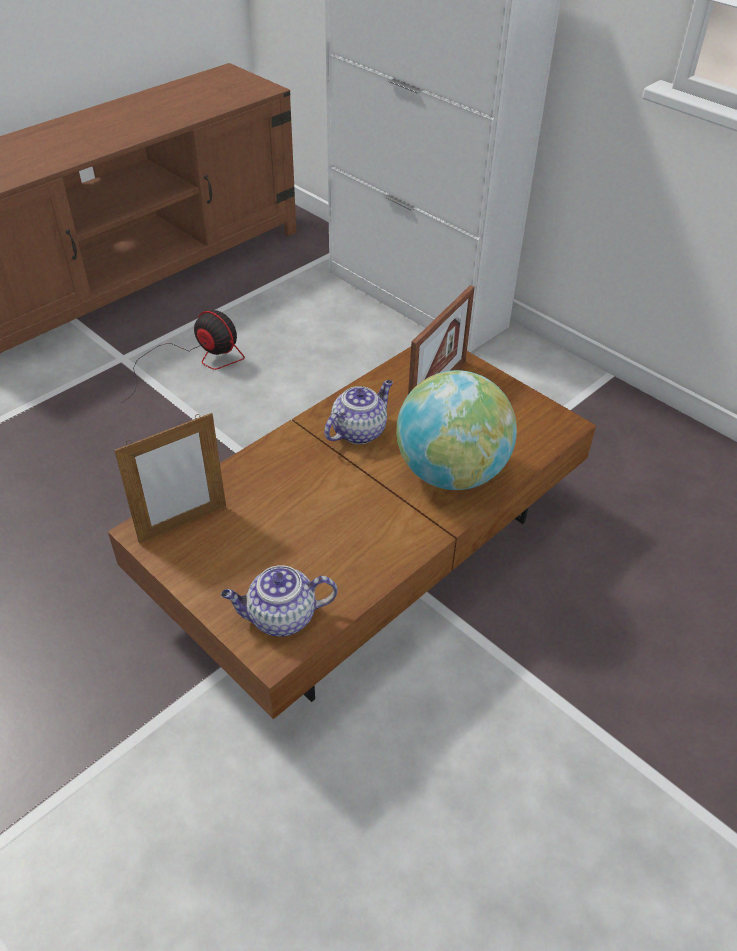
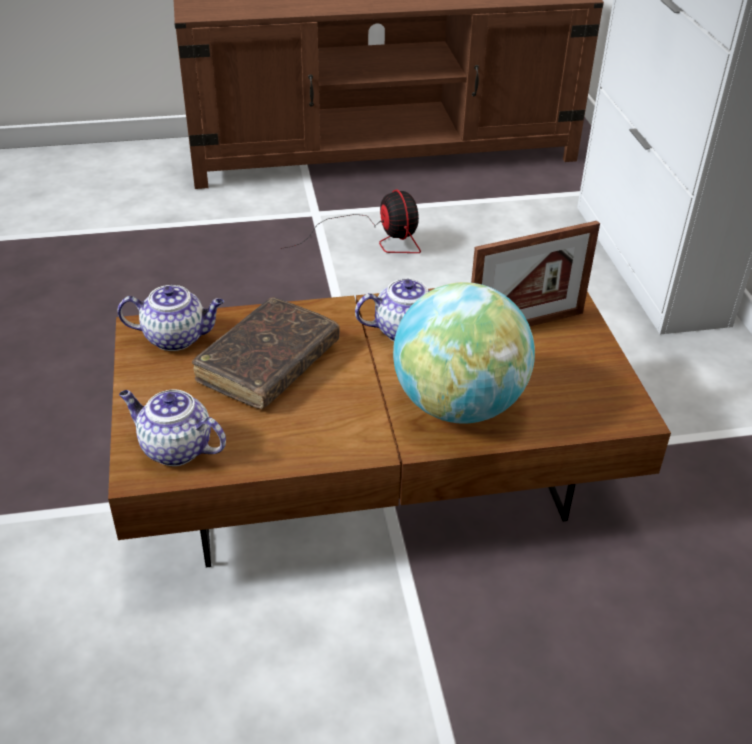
camera: 35 degrees right, 5 degrees down
(183, 524) = (177, 337): picture frame -> teapot
(282, 509) = (268, 364): none -> brown book

